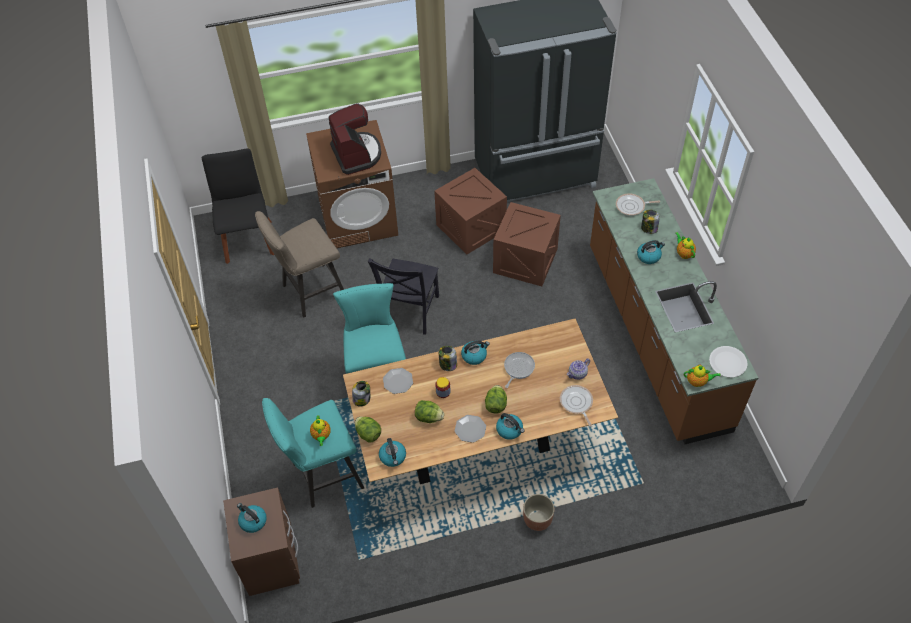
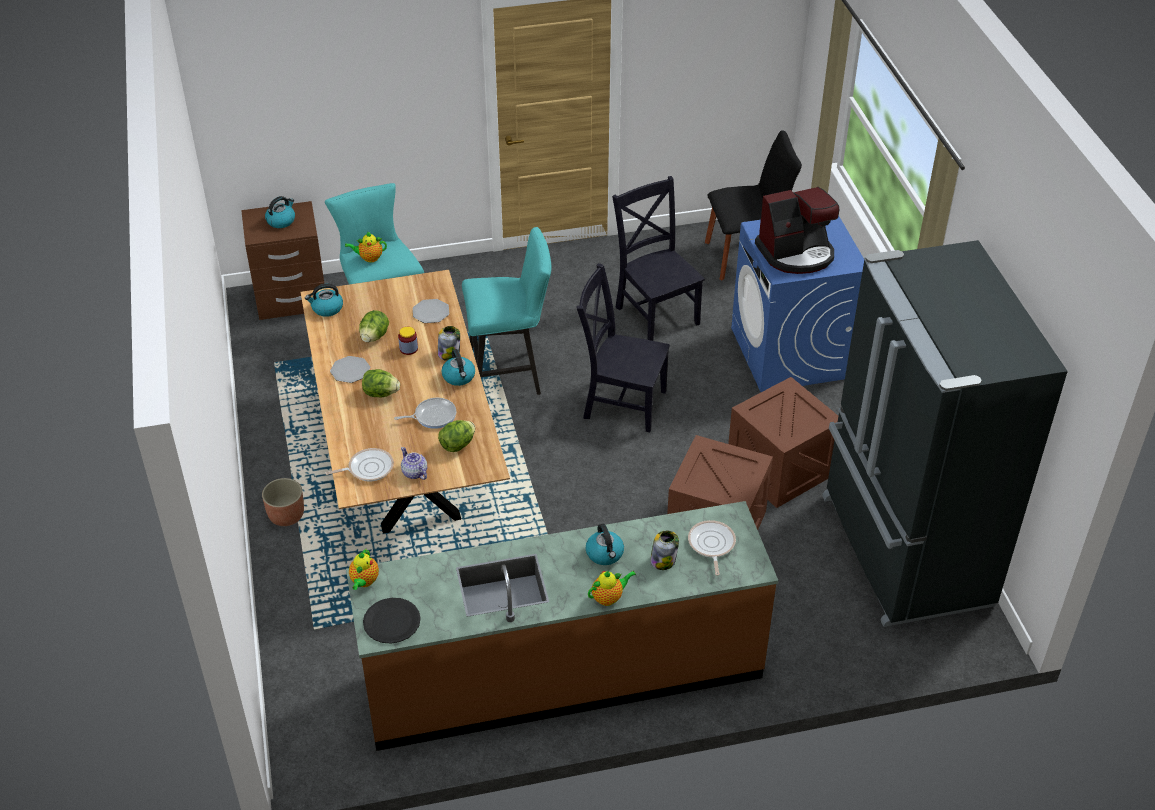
camera: 90 degrees right, 10 degrees down
(310, 293) = (656, 313): beige stool -> black chair
(359, 219) = (789, 353): brown washing machine -> blue washing machine
(362, 399) = (411, 284): jar -> none
(368, 434) = (362, 290): lettuce -> lettuce (457, 445)
(510, 430) = (341, 404): kettle -> none
(518, 368) = (433, 416): frying pan -> frying pan turned 45 degrees counterclockwise
(727, 362) = (391, 622): white plate -> black plate

